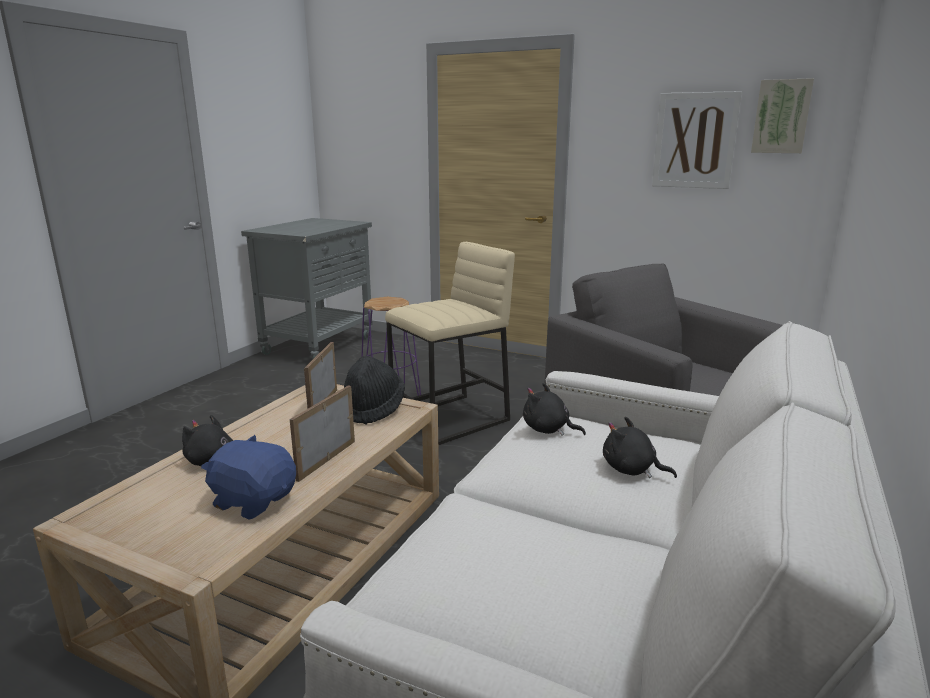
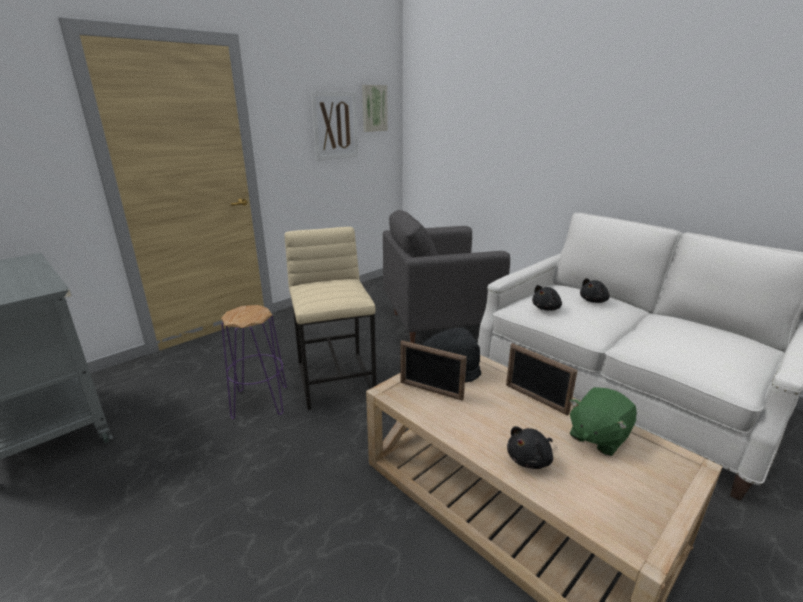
camera: 70 degrees left, 5 degrees up
(254, 500) = (597, 436): blue plush toy -> green plush toy

